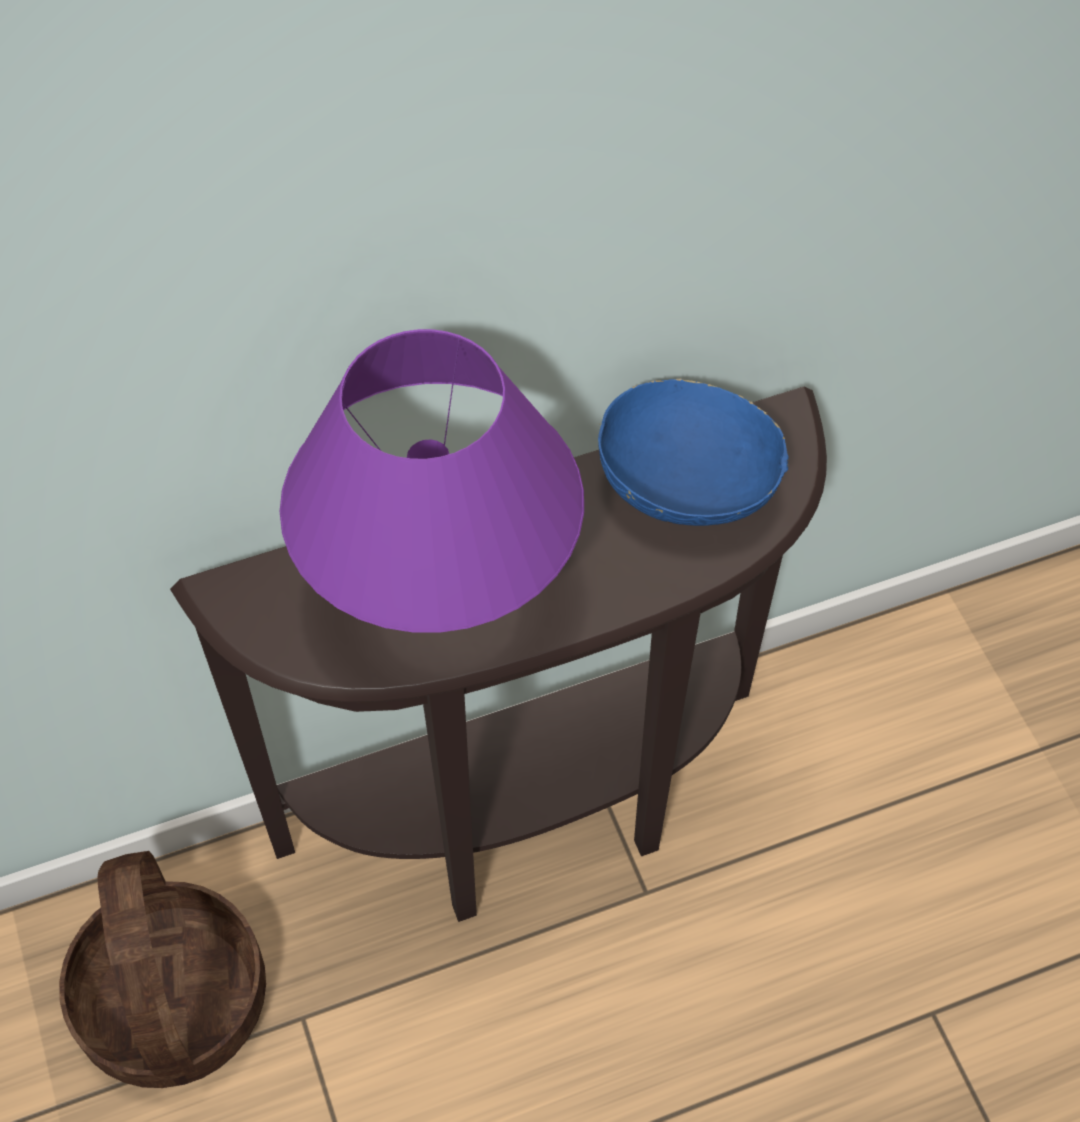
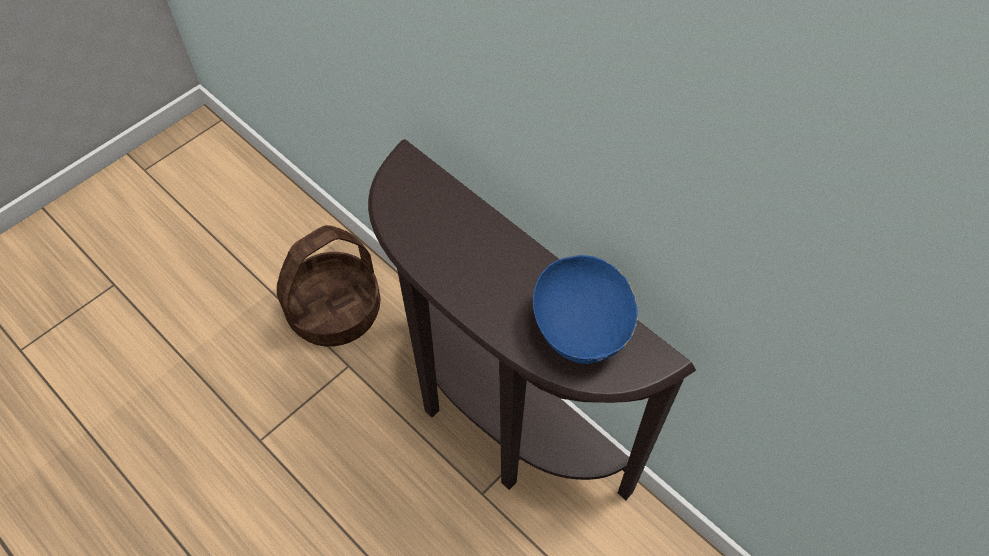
camera: 65 degrees right, 0 degrees up
(441, 588) = (453, 241): purple table lamp -> none

